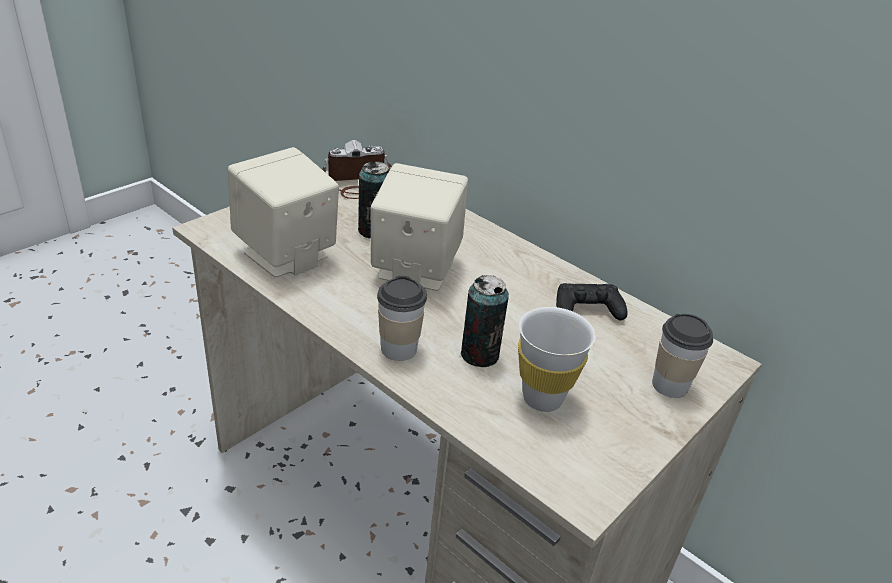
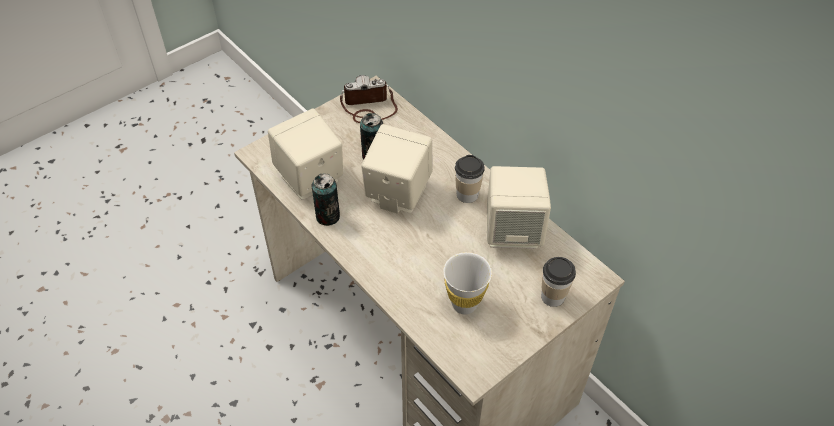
camera: 10 degrees right, 15 degrees up
(398, 349) = (377, 262): cup -> cup (467, 194)
(479, 355) = (430, 268): can -> can (328, 216)
(587, 309) = (513, 231): black game controller -> beige speaker

